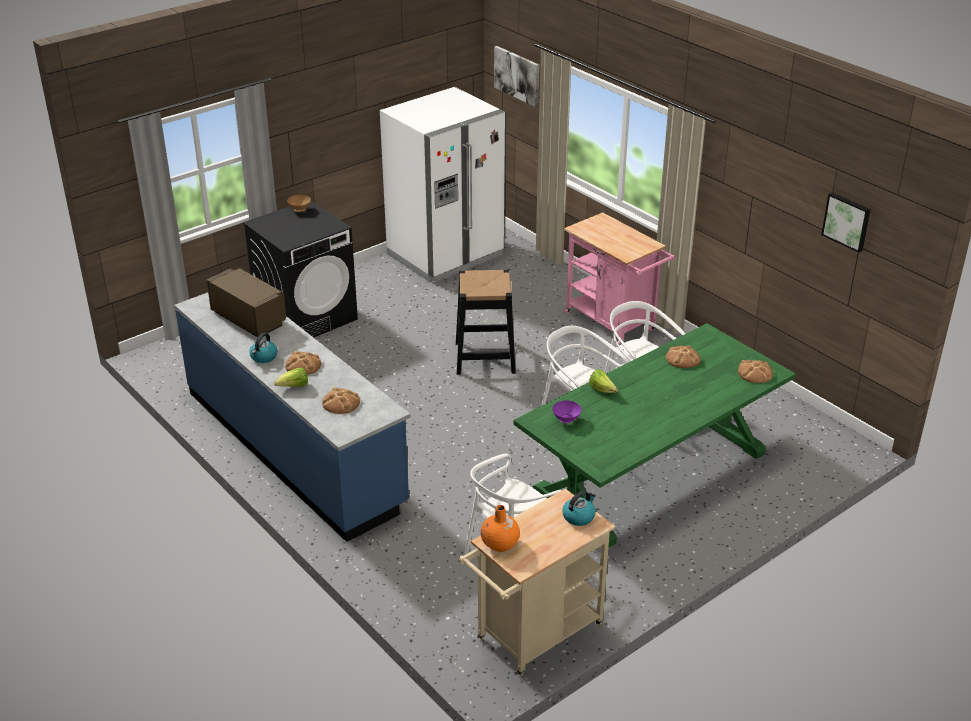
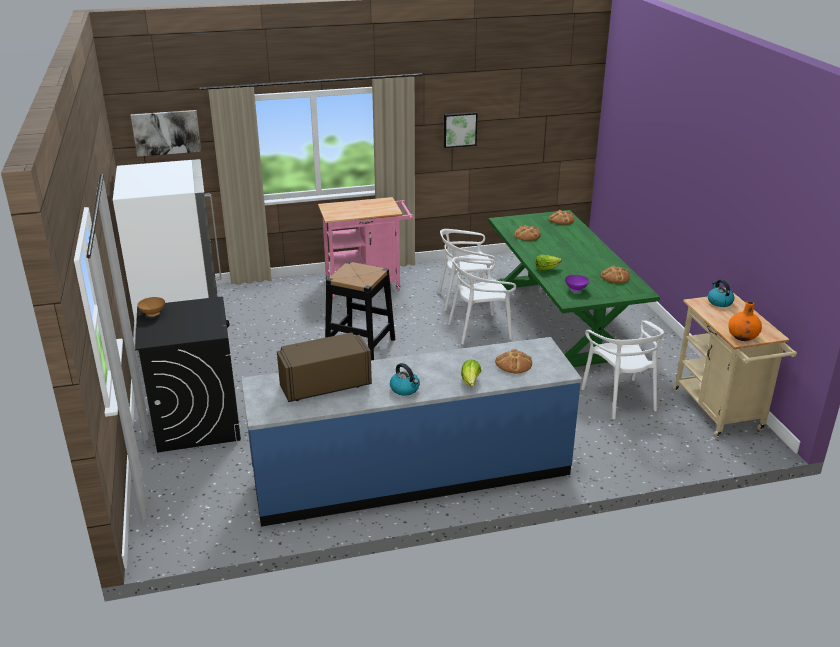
camera: 65 degrees left, 5 degrees down
(303, 365) = (436, 371): bread -> bread (615, 277)
(847, 221) = (536, 101): picture -> picture (459, 129)

